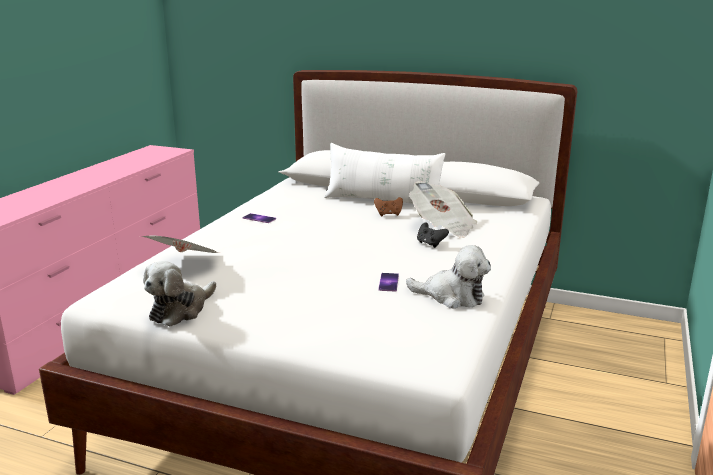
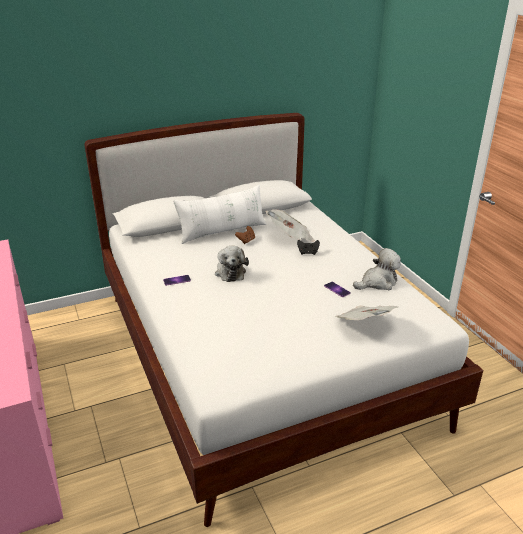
camera: 45 degrees left, 10 degrees up
(180, 310) = (278, 369): plush toy -> plush toy (230, 272)
(185, 265) = (214, 339): newspaper -> newspaper (364, 325)

